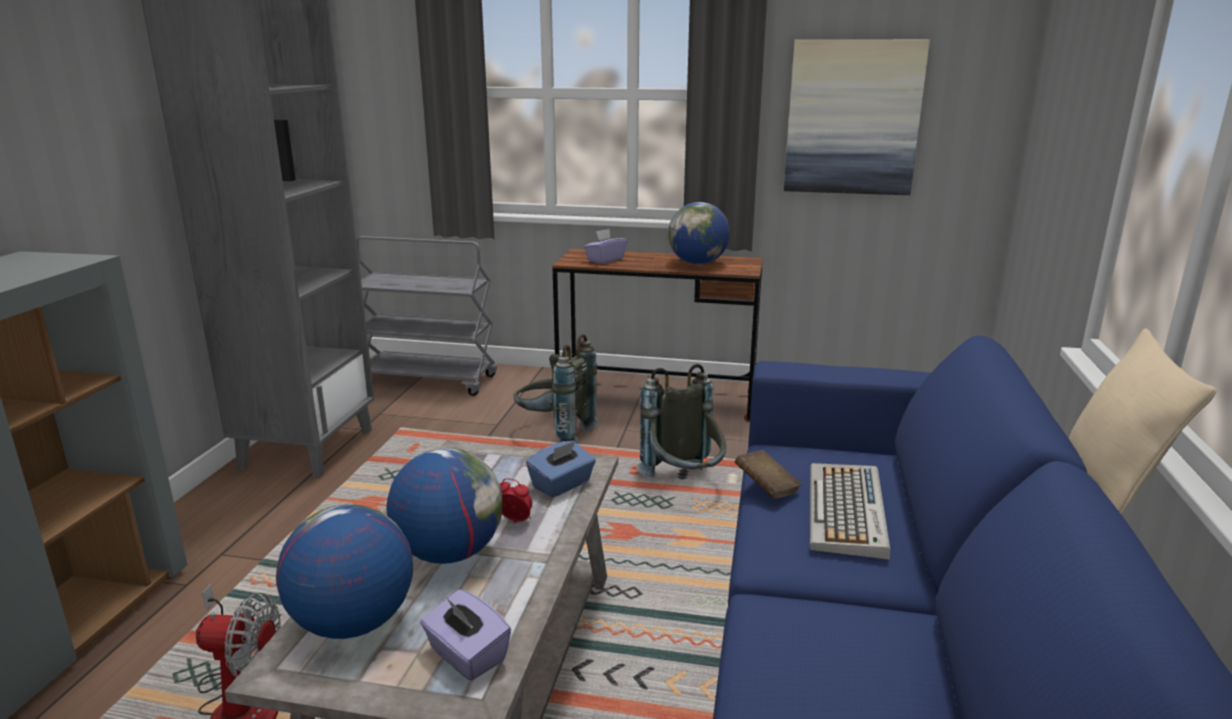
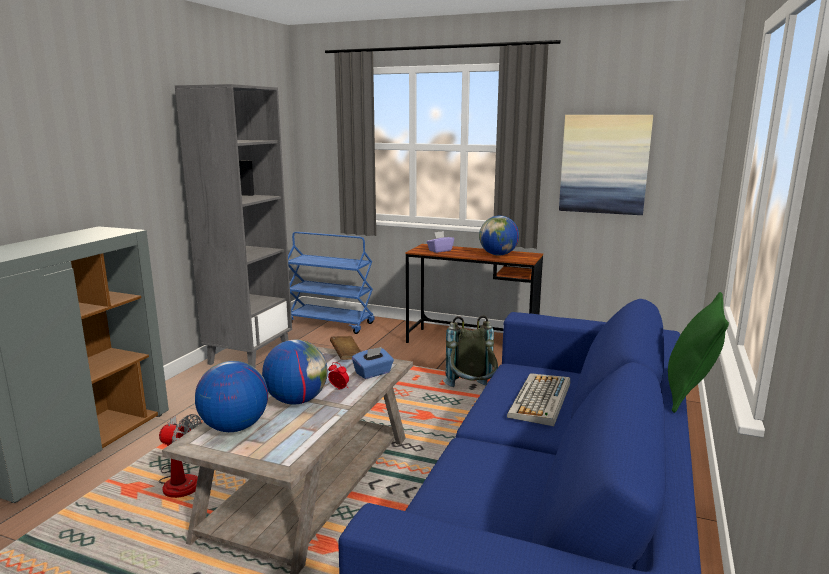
camera: 10 degrees right, 5 degrees down
(428, 381) = (331, 323): grey cart -> blue cart
(466, 656) = (288, 447): purple tissue box -> none
(554, 434) = (399, 358): grey backpack -> none
(766, 488) = (497, 385): brown book -> brown book (346, 356)
(1107, 494) = (689, 393): beige pillow -> green pillow

